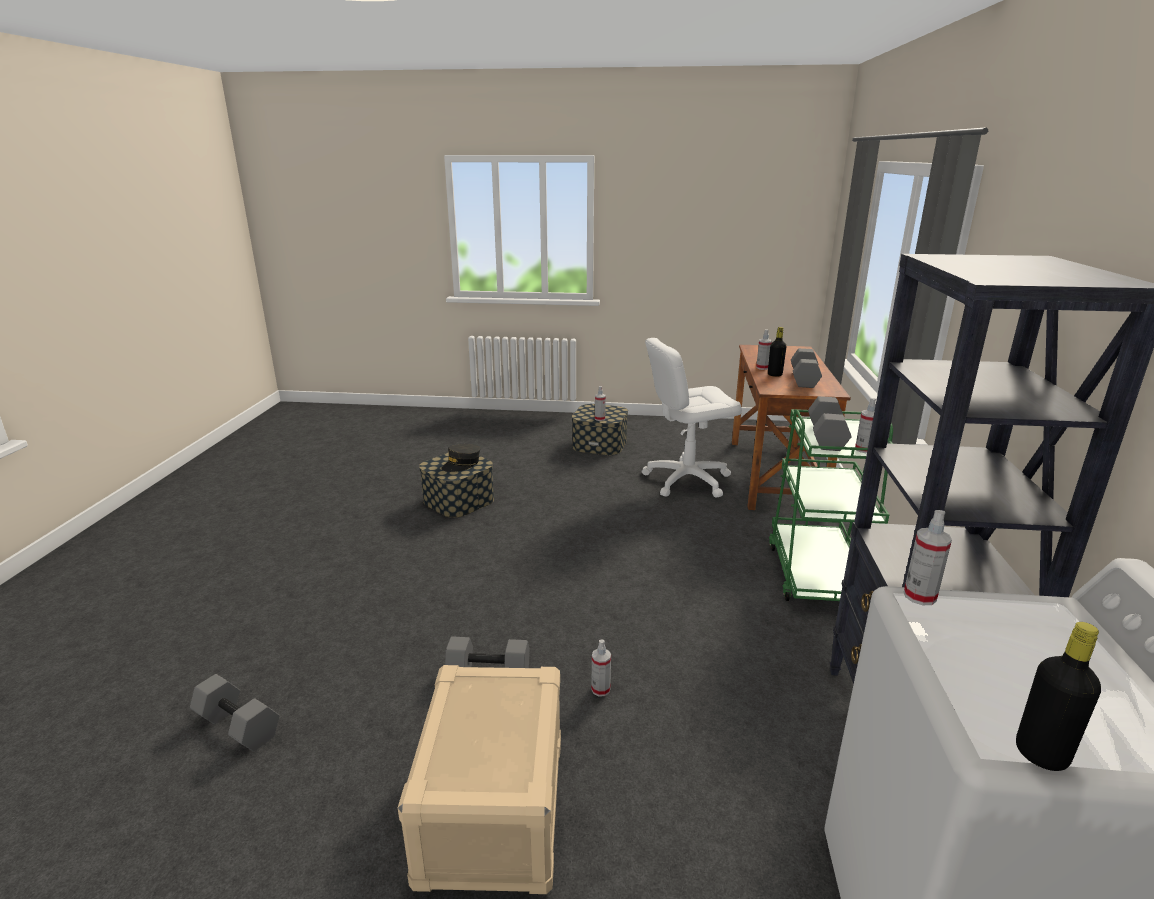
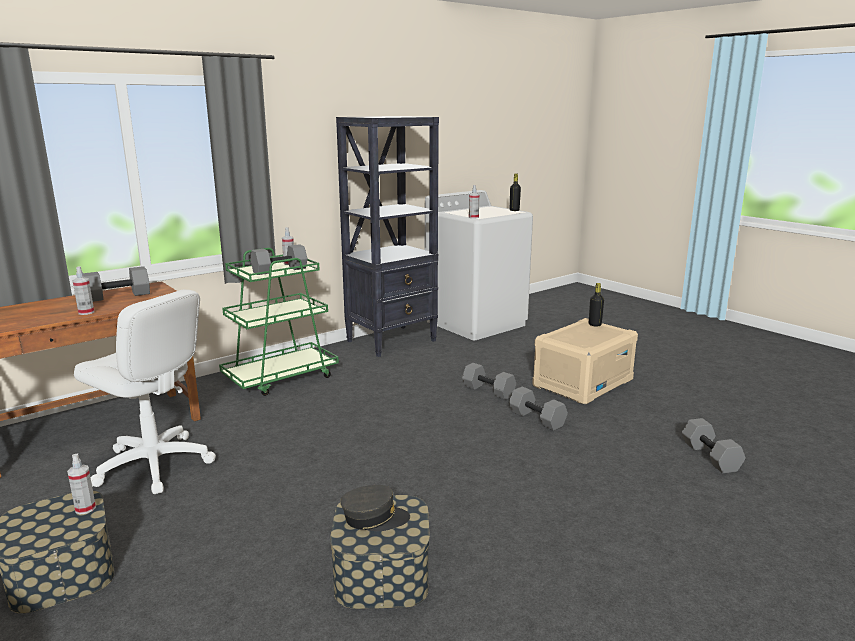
camera: 135 degrees left, 5 degrees down
(600, 689) = (487, 391): spray bottle -> grey dumbbell
(774, 375) = (112, 305): black bottle -> black bottle (594, 324)

